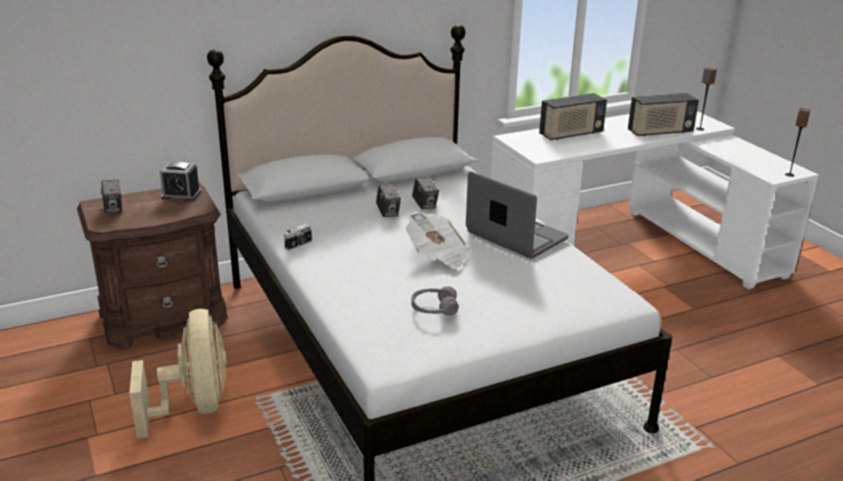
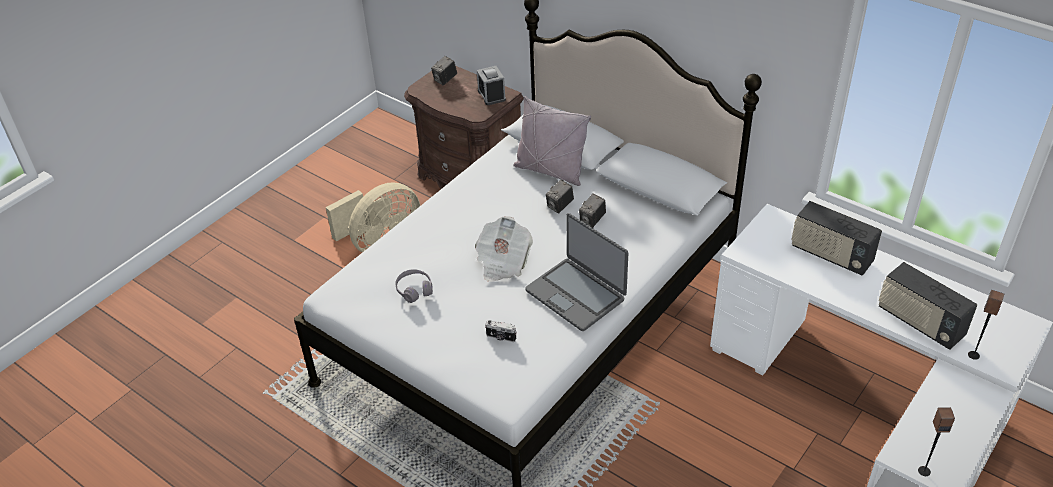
camera: 65 degrees right, 15 degrees up
(299, 245) = (466, 185): camera -> camera (501, 337)
(333, 203) = (550, 171): none -> purple pillow
(515, 236) = (576, 294): laptop -> laptop turned 120 degrees clockwise

